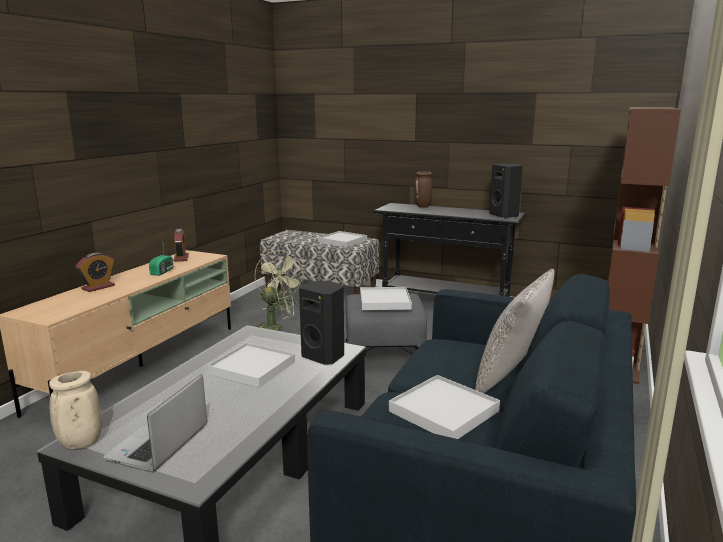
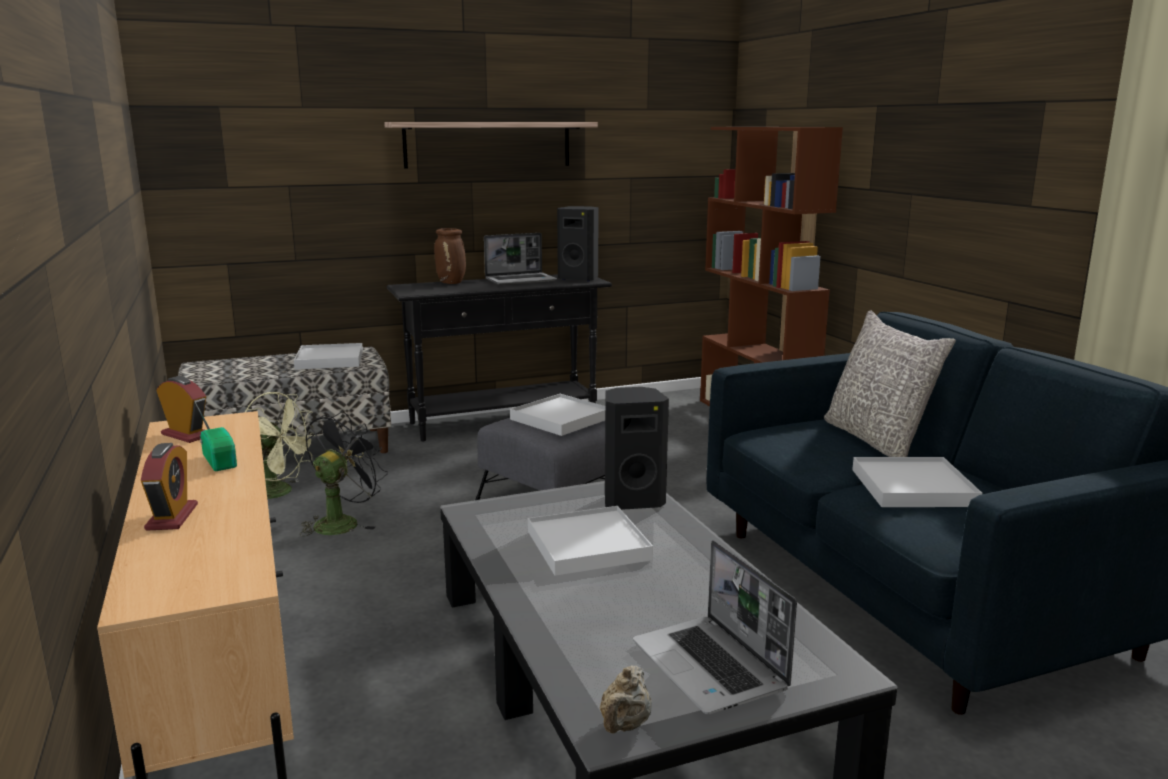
camera: 45 degrees left, 0 degrees up
(80, 444) = (624, 725): beige vase -> beige teapot
(277, 328) = (342, 522): green fan -> black fan
(460, 117) = (488, 144): none -> shelf
(466, 211) = (521, 280): none -> laptop

